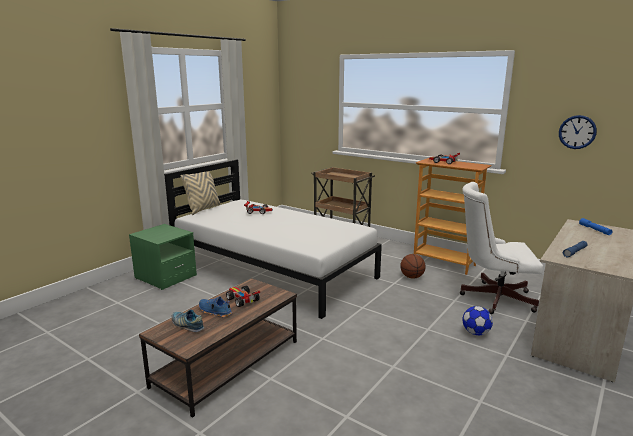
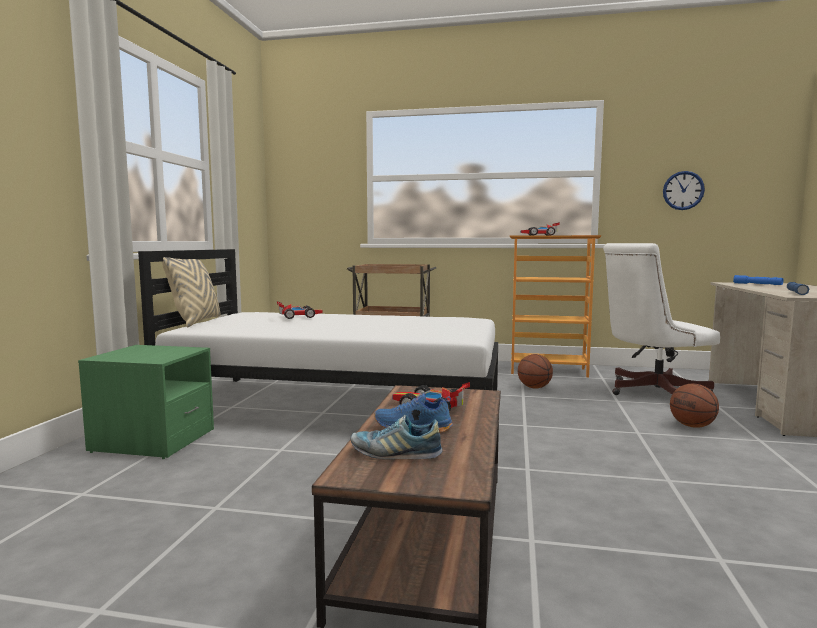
camera: 25 degrees left, 10 degrees down
(476, 333) = (693, 426): football -> basketball

